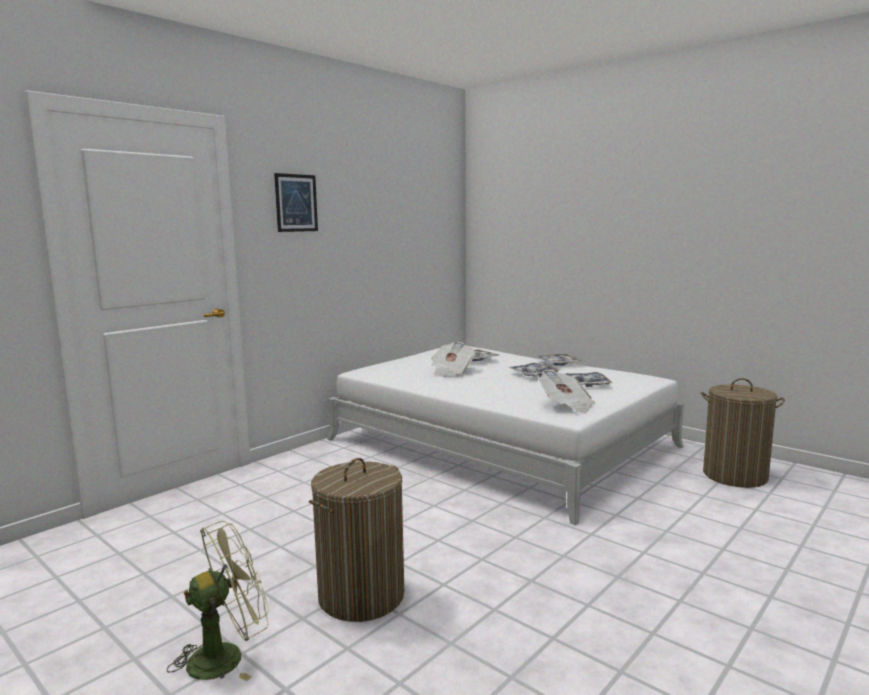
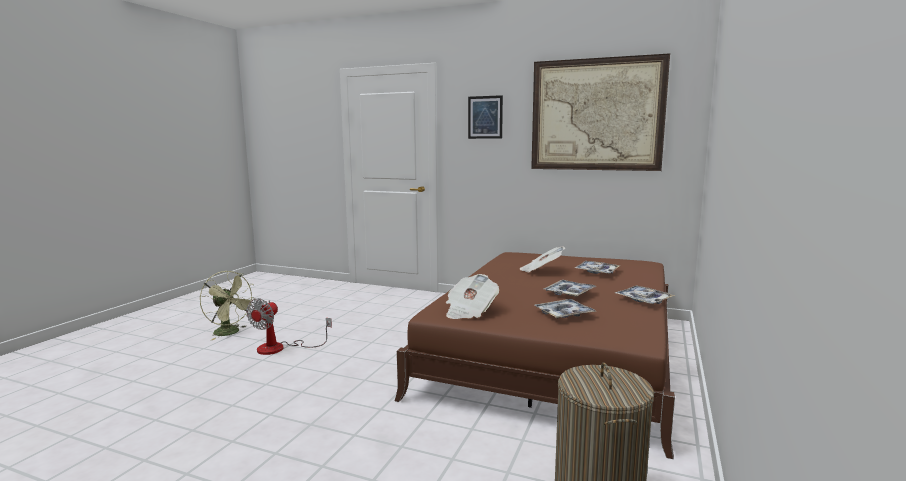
camera: 70 degrees right, 0 degrees up
(361, 596) = (280, 348): laundry basket -> fan
(399, 205) = (596, 115): none -> picture
(500, 443) = (555, 353): white bed -> brown bed

